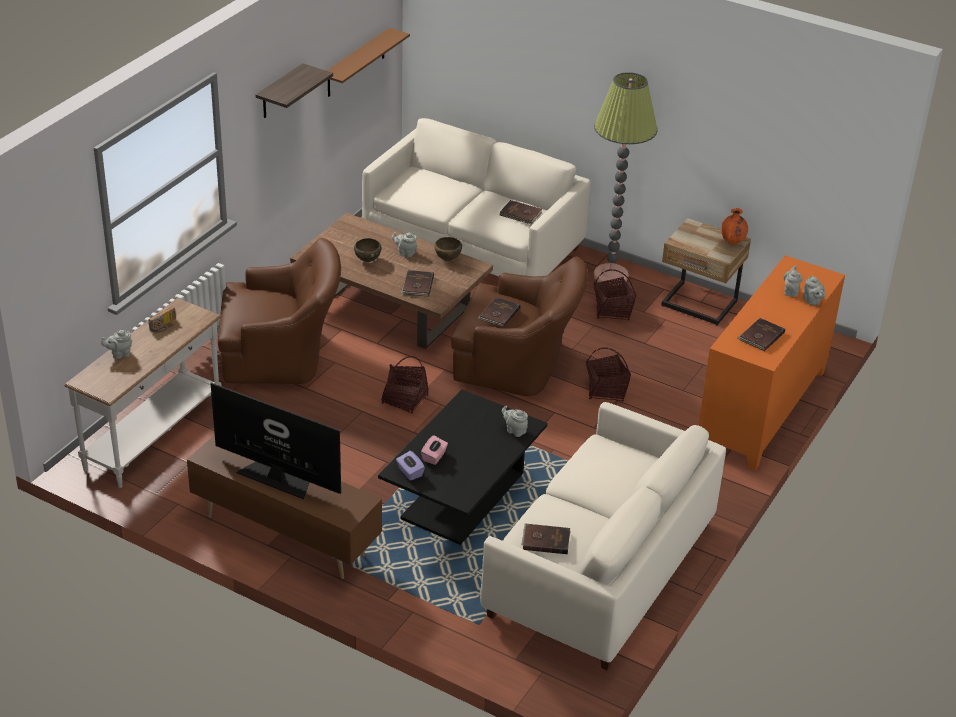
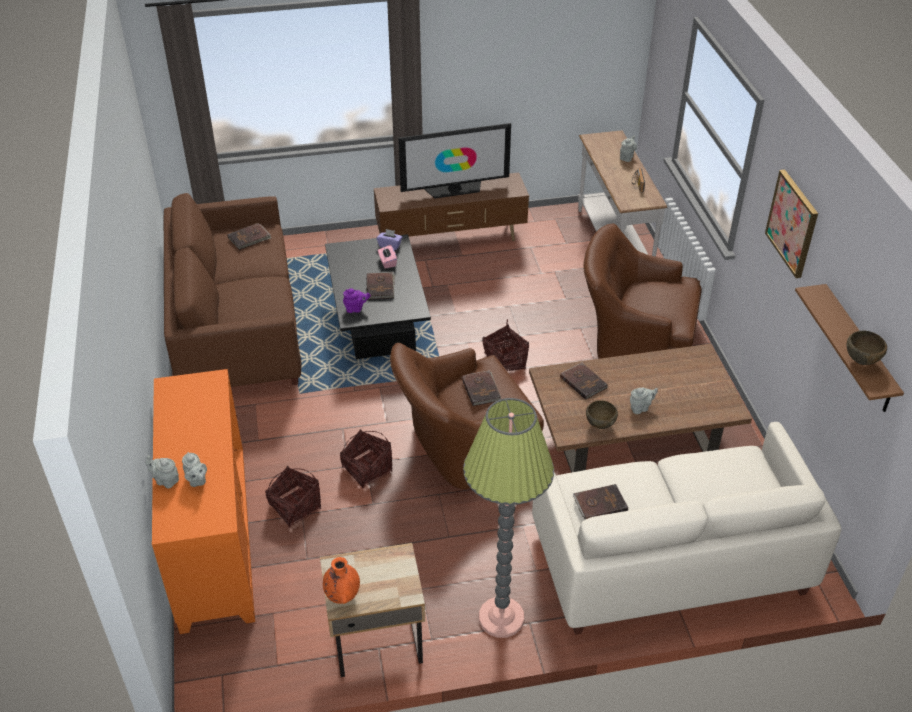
camera: 140 degrees right, 5 degrees up
(279, 92) = (792, 223): shelf -> picture
(282, 355) = (634, 340): brown armchair -> brown armchair turned 60 degrees clockwise
(367, 260) = (655, 380): brown bowl -> brown bowl (862, 361)
(515, 430) = (356, 309): grey teapot -> purple teapot
(601, 570) = (236, 327): white sofa -> brown sofa
(612, 311) = (450, 567): basket -> basket (294, 507)
(761, 336) = (190, 407): brown book -> brown book (381, 287)

